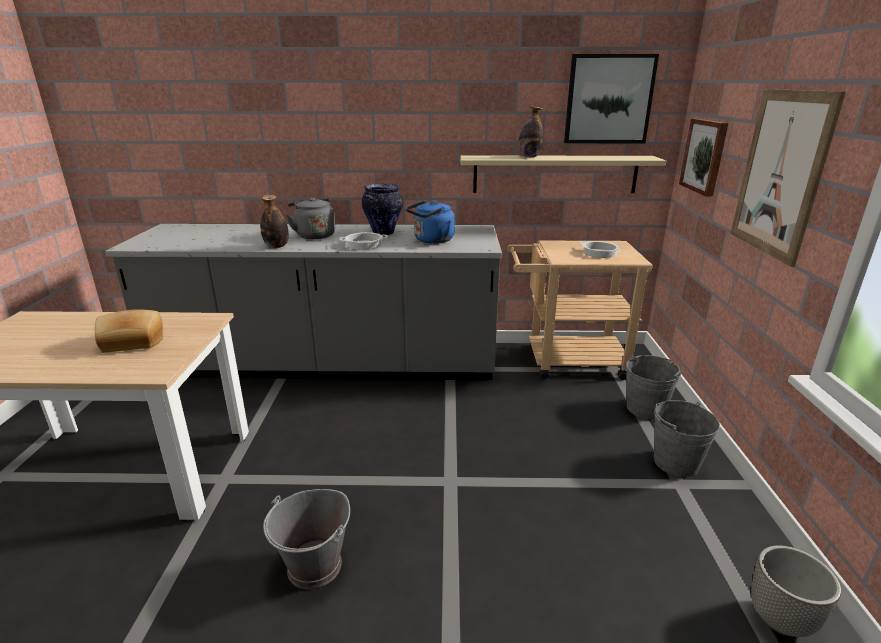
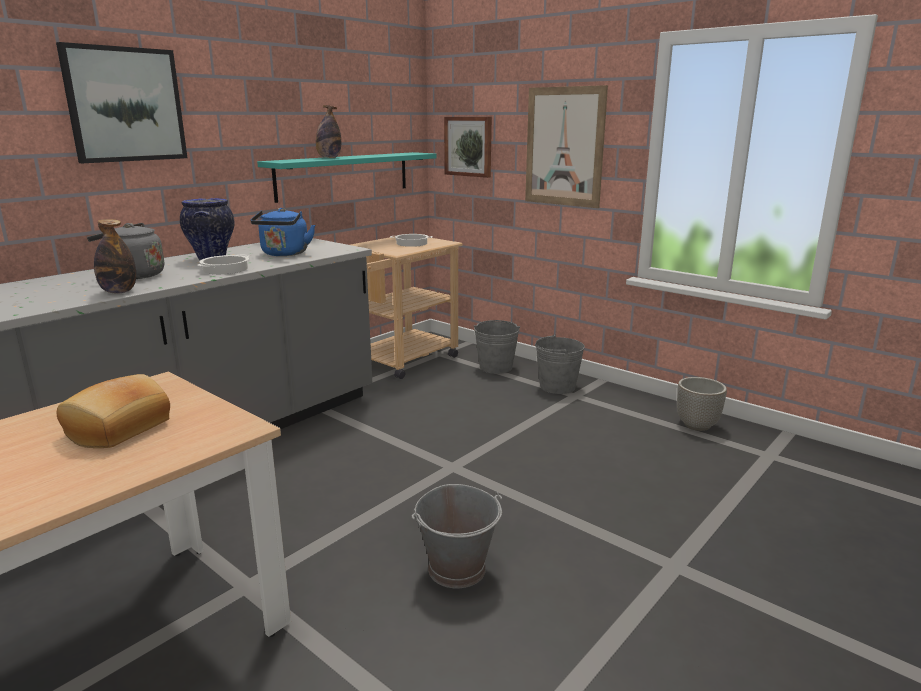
camera: 50 degrees left, 5 degrees down
(555, 174) = (344, 175): beige shelf -> turquoise shelf
(608, 99) = (375, 100): picture -> picture (125, 105)

